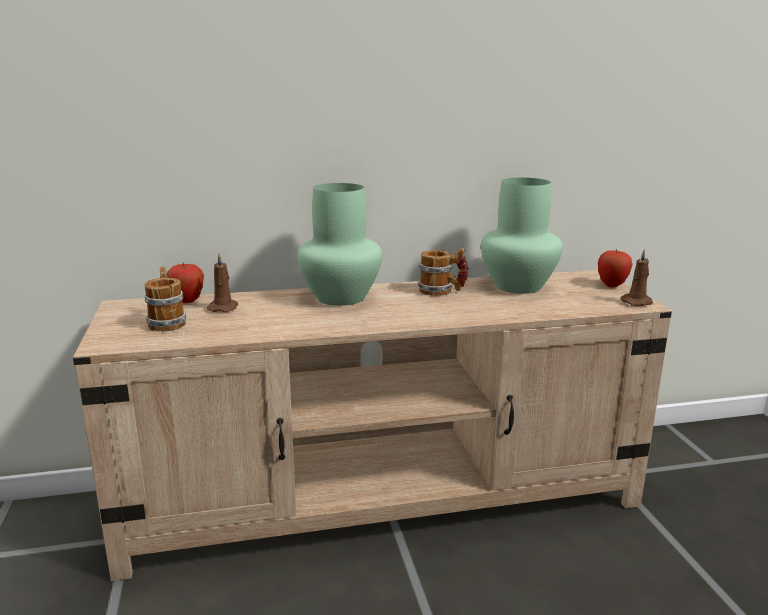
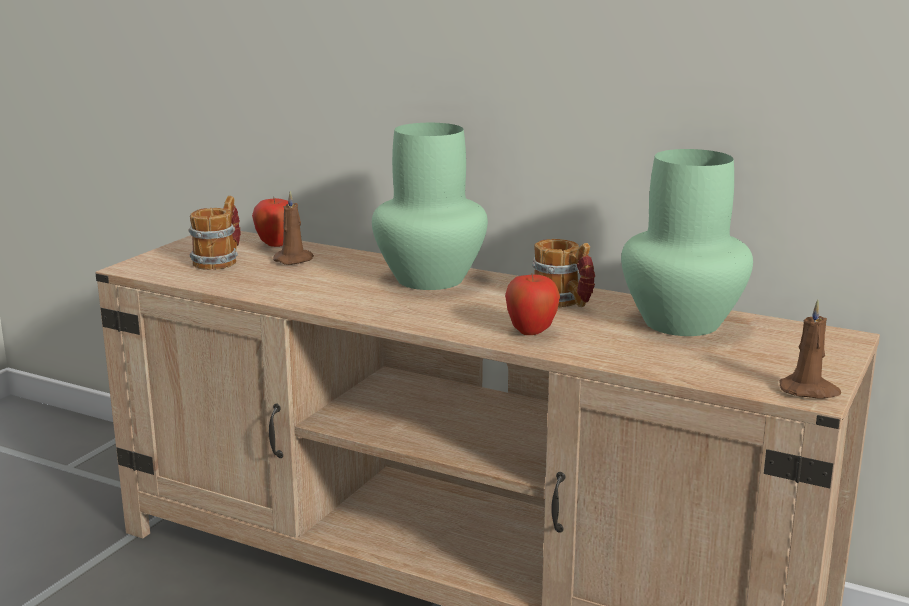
camera: 40 degrees right, 0 degrees up
(612, 285) = (832, 359): apple -> apple (531, 332)

